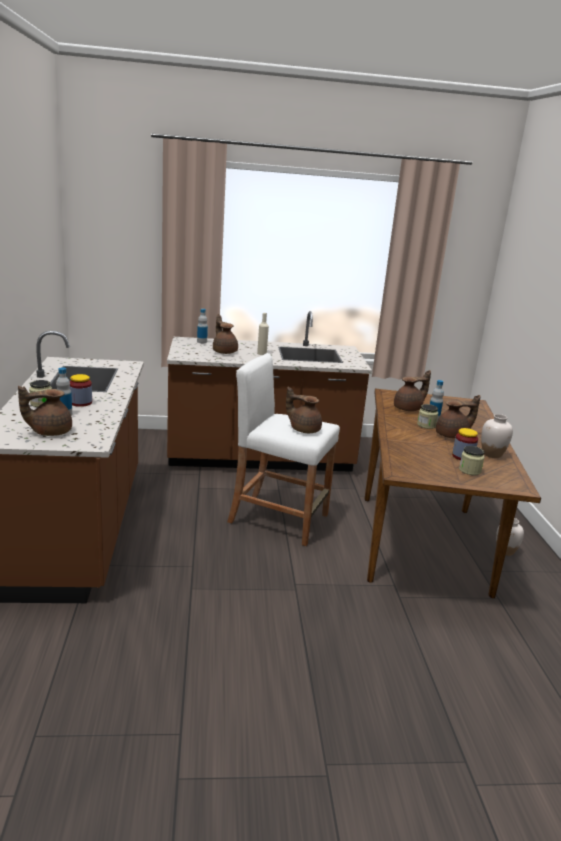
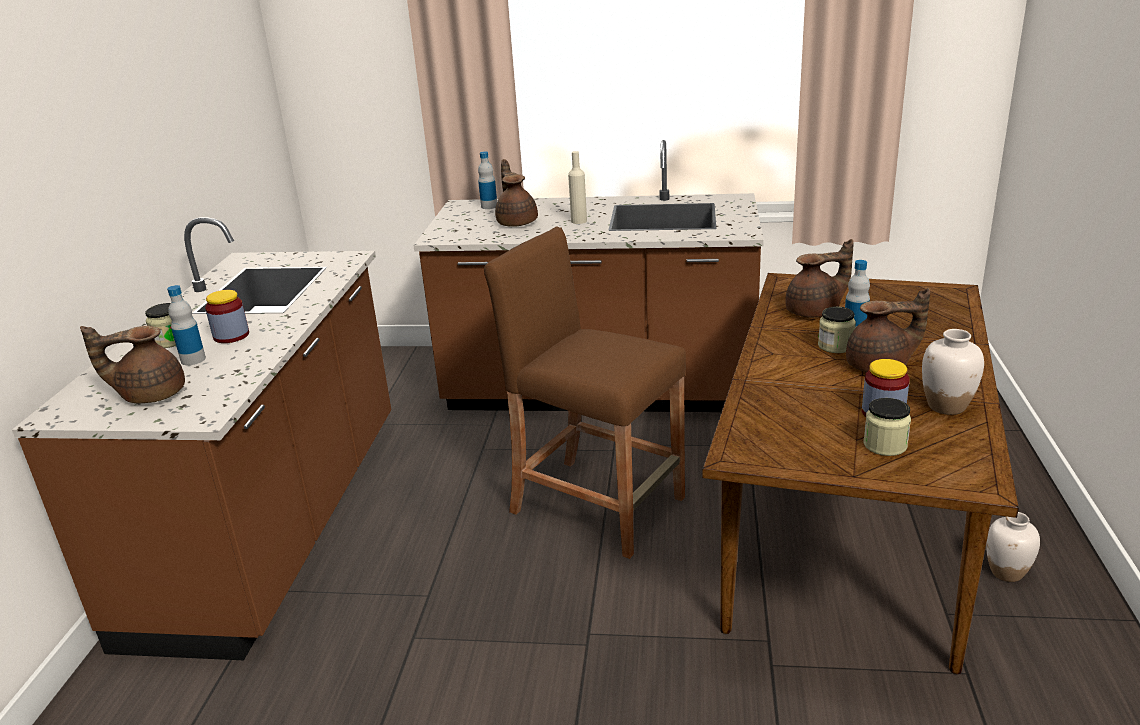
camera: 15 degrees right, 5 degrees up
(278, 518) = (597, 505): white stool -> brown stool
(304, 429) = (612, 360): brown teapot -> none

